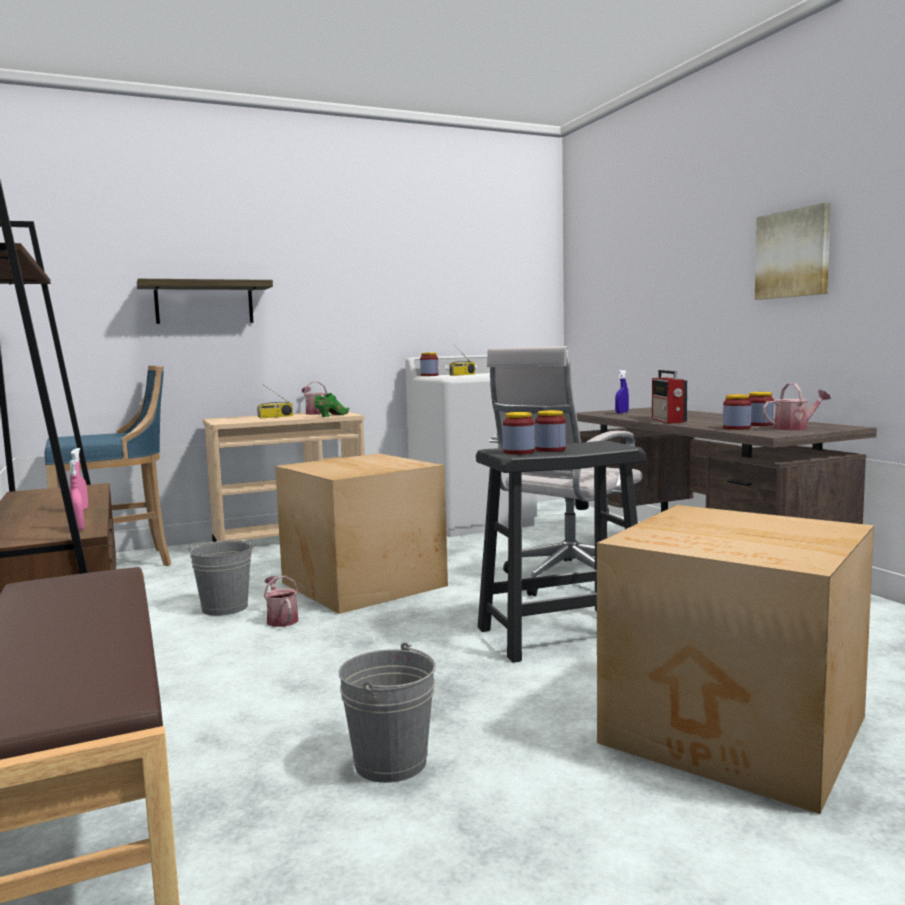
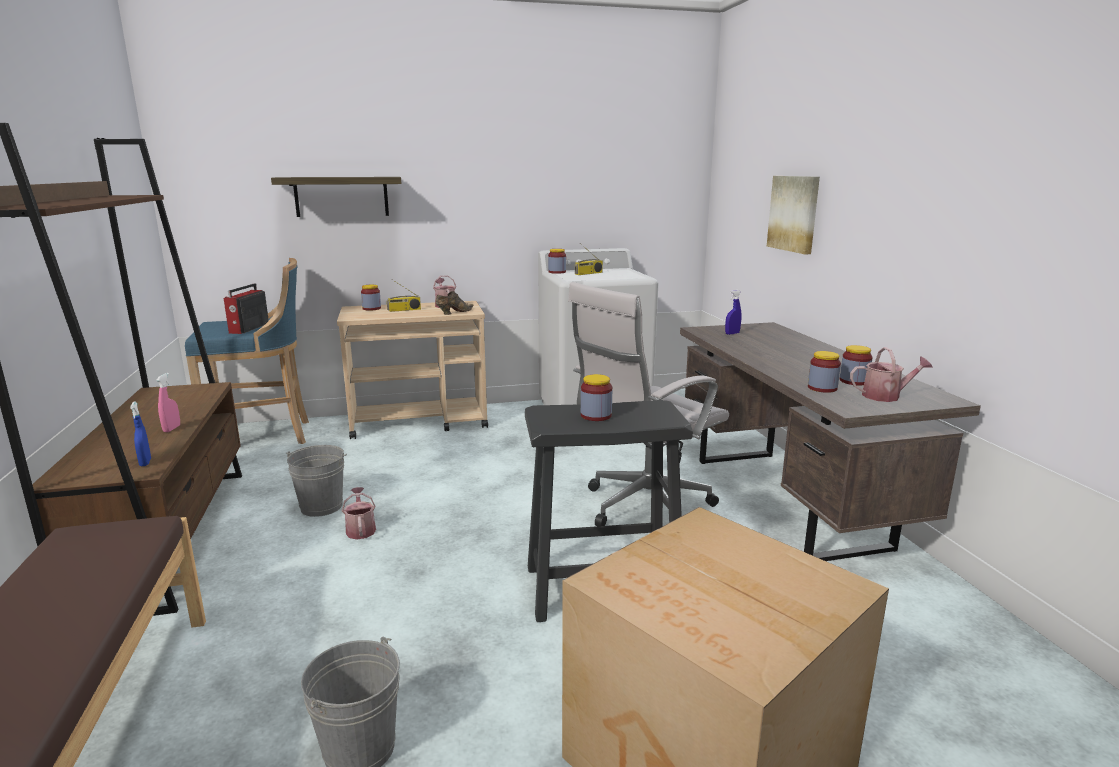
camera: 10 degrees right, 10 degrees up
(78, 528) = (145, 462): pink spray bottle -> blue spray bottle
(331, 416) = (454, 313): green shoe -> brown shoe
(364, 583) = (455, 488): cardboard box -> none
(519, 452) = (558, 419): jar -> jar (371, 308)
(668, 420) = (765, 358): radio -> radio (248, 328)
(793, 253) = (926, 187): picture -> picture (794, 213)

